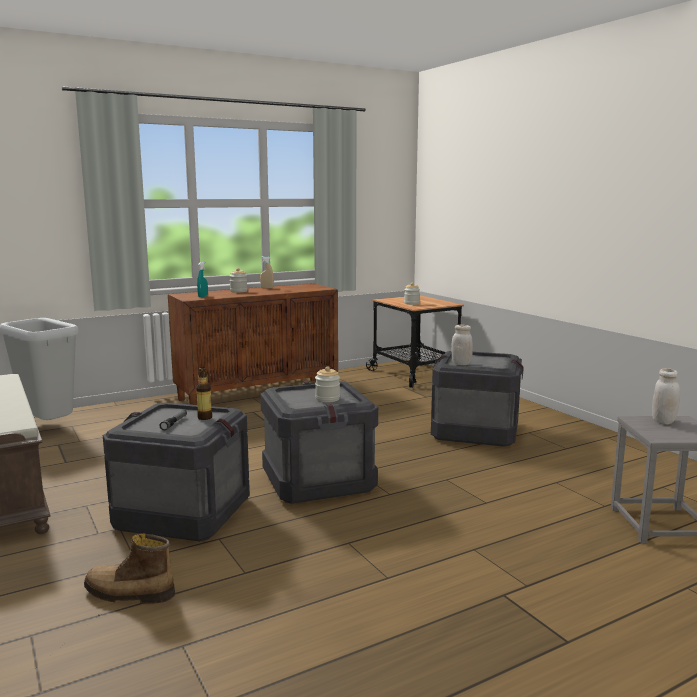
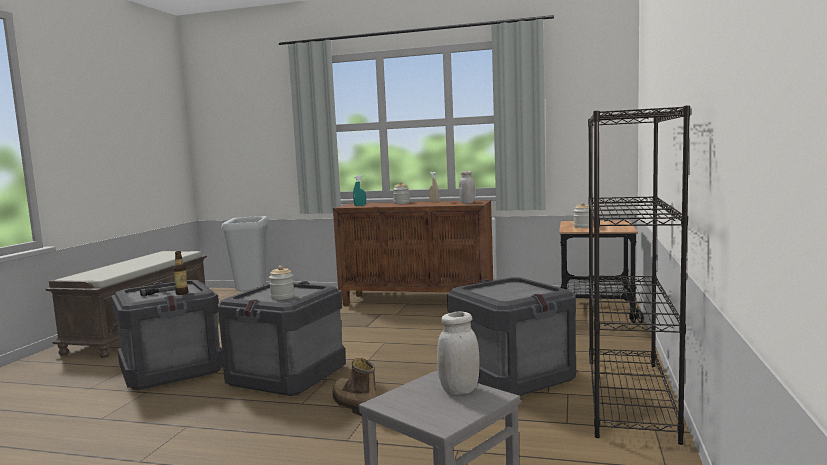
camera: 45 degrees right, 5 degrees down
(128, 594) = (41, 405): boot -> boot (354, 405)
(461, 364) = (486, 290): white jar -> white jar (467, 203)
(560, 425) = (629, 397): none -> black bookcase

